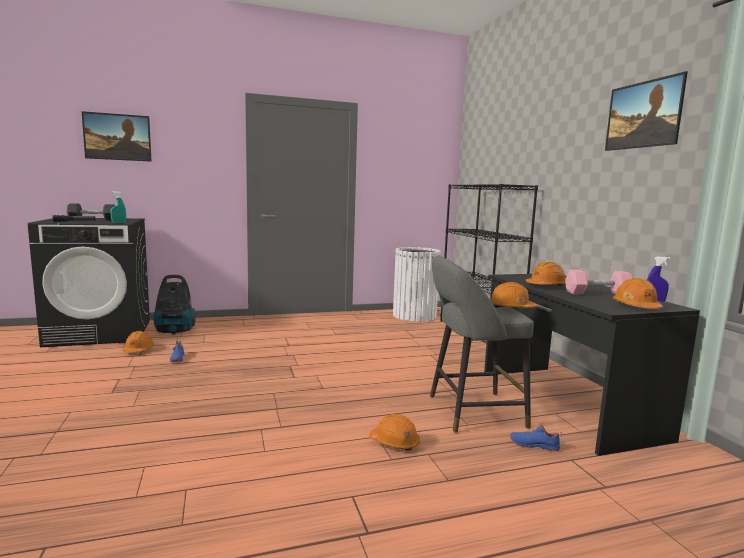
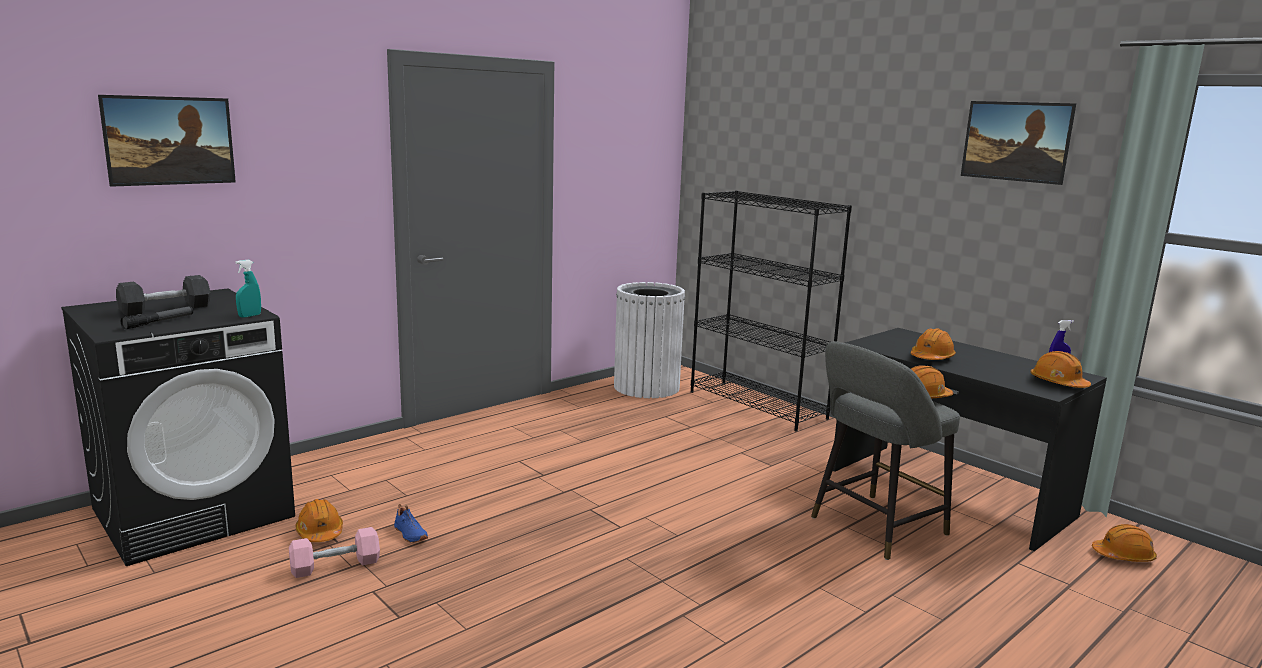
camera: 25 degrees left, 5 degrees up
(175, 332) = (328, 484): vacuum cleaner -> none
(394, 442) = (845, 590): orange hard hat -> orange hard hat (1123, 556)
(534, 445) = (971, 554): blue shoe -> none
(597, 293) = (995, 364): pink dumbbell -> pink dumbbell (335, 565)

